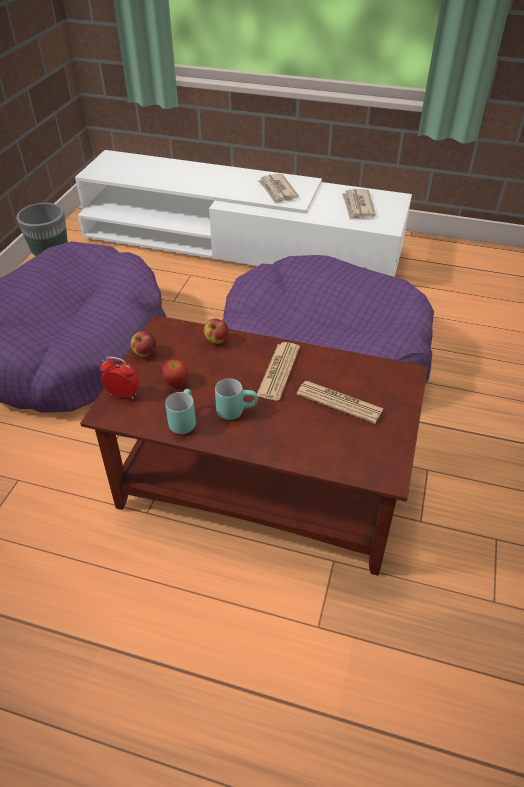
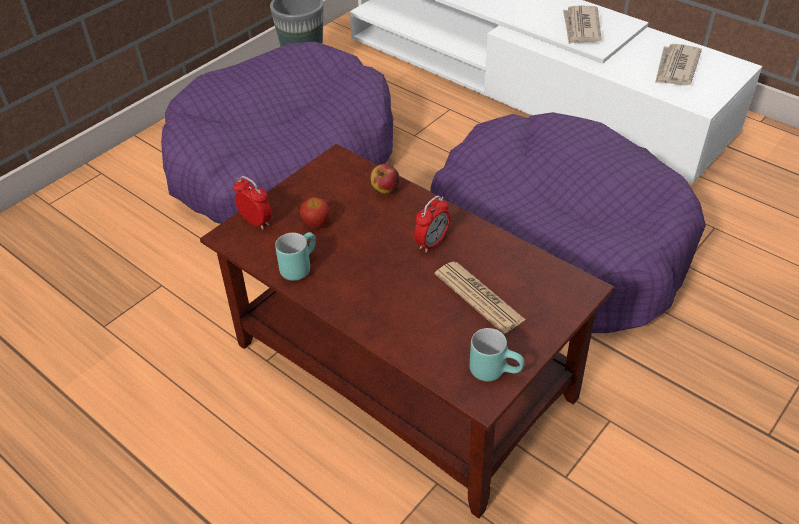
camera: 25 degrees right, 0 degrees up
(145, 353) = (302, 184): apple -> none
(236, 410) = (360, 272): turquoise mug -> turquoise mug (495, 370)
(278, 371) = (432, 243): newspaper -> alarm clock

